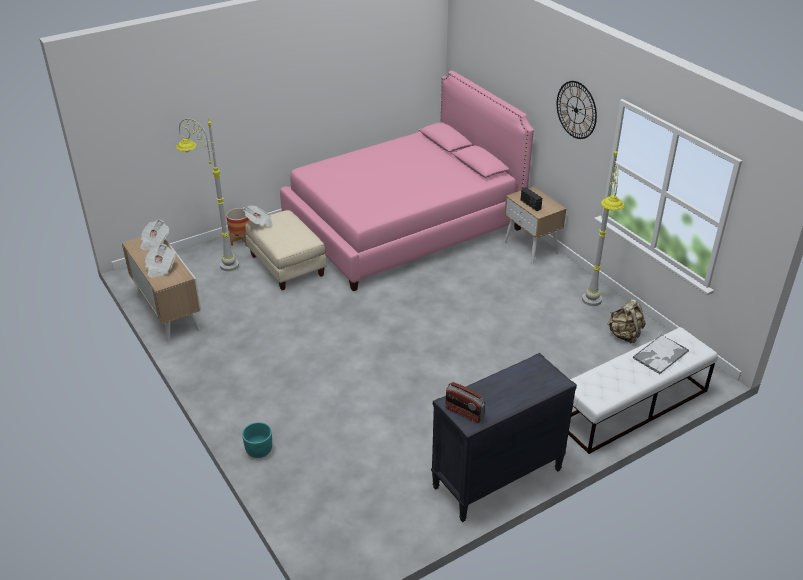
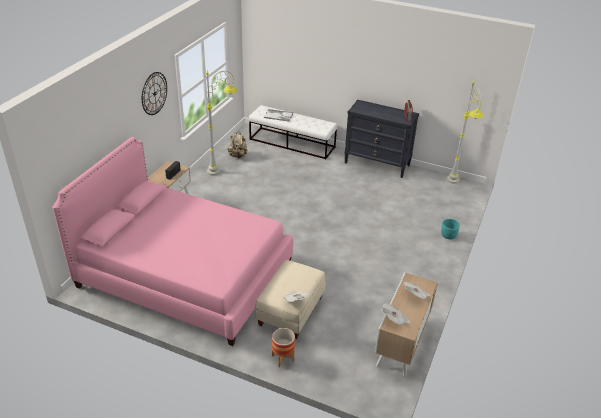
camera: 125 degrees left, 0 degrees up
(216, 261) = (322, 356): grey floor lamp -> grey floor lamp (456, 186)

